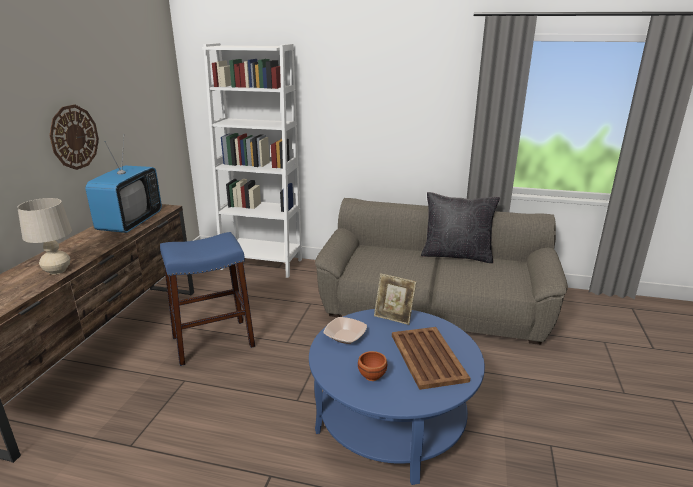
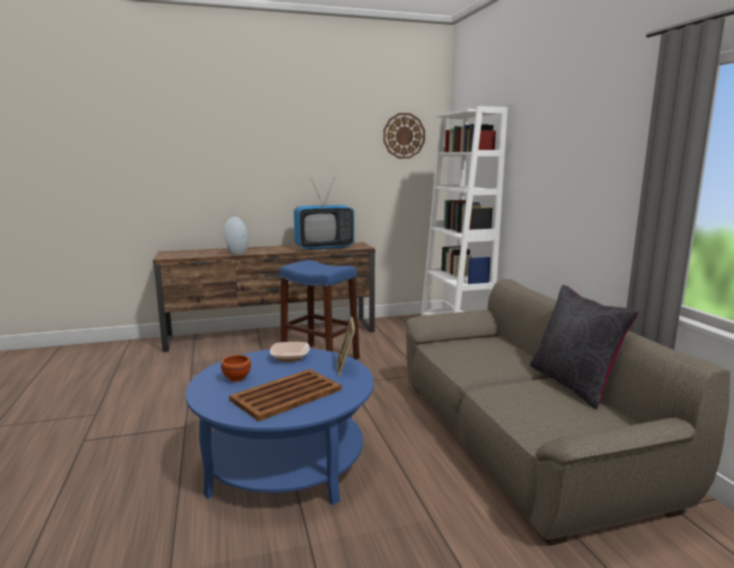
camera: 60 degrees right, 10 degrees down
(57, 271) = (237, 253): beige table lamp -> grey vase
(74, 137) = (309, 176): wall clock -> wall clock (404, 136)

